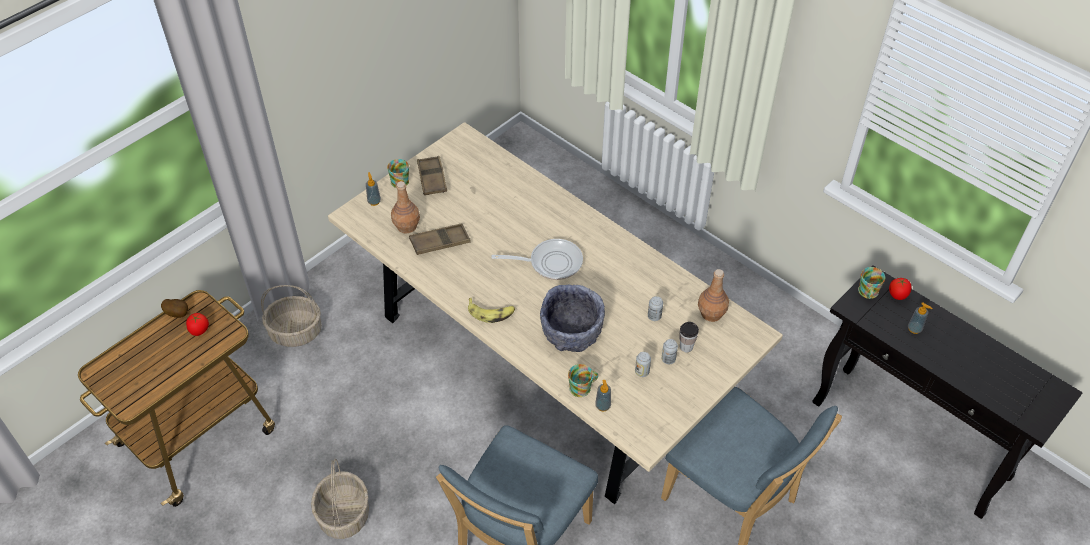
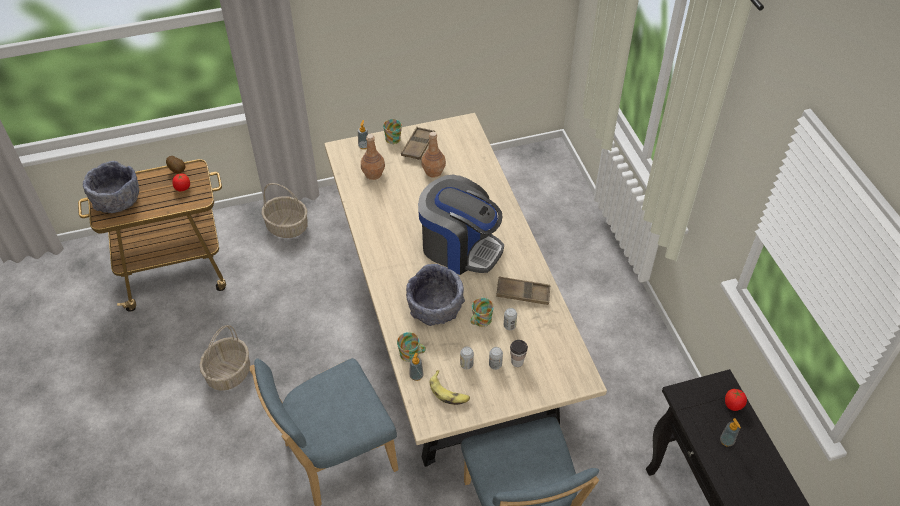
camera: 30 degrees right, 0 degrees up
(128, 377) = (116, 200): none -> grey bowl
(440, 242) = (388, 196): brown tray -> brown tray (523, 293)
(491, 312) = (386, 265): banana -> banana (449, 392)
(551, 263) = (459, 247): frying pan -> coffee machine
(711, 313) = (558, 344): brown bottle -> brown bottle (433, 171)
(867, 293) = (705, 390): mug -> mug (480, 321)

